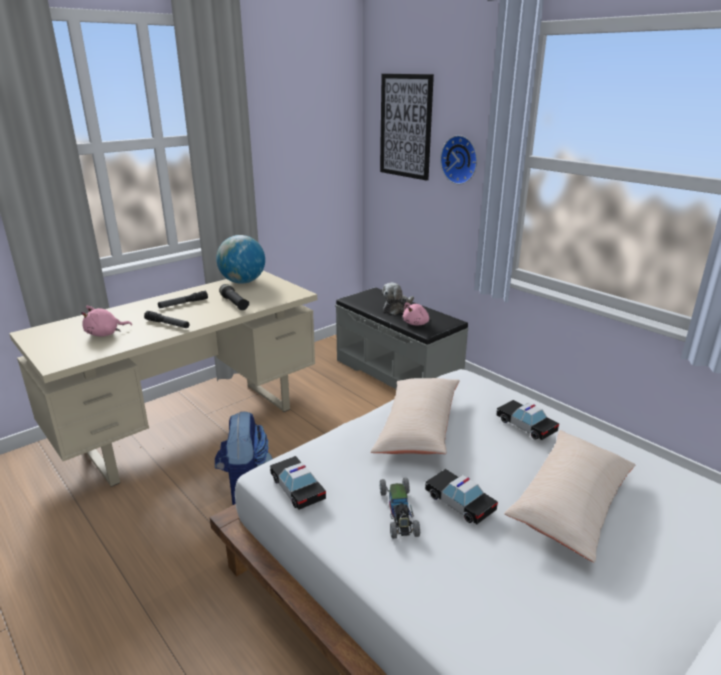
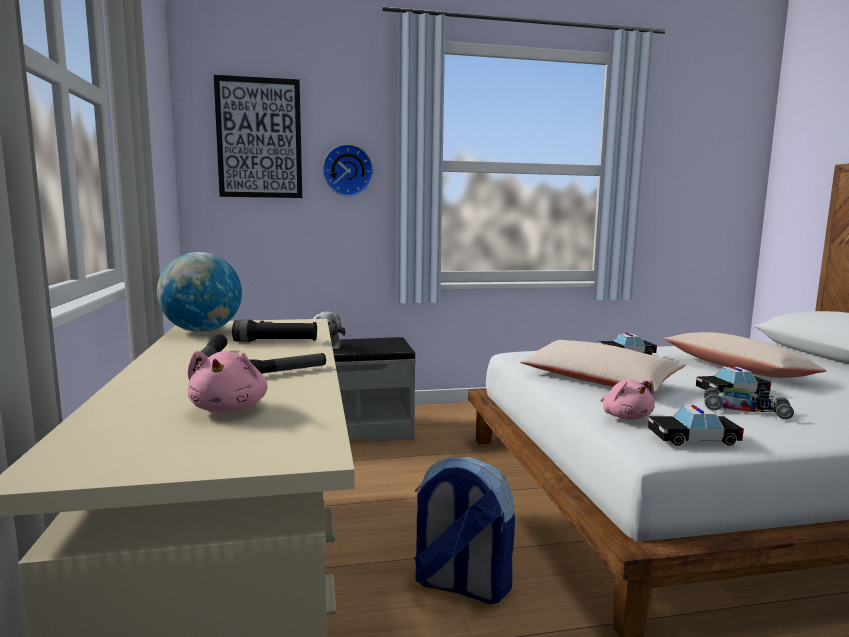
camera: 60 degrees left, 15 degrees down
(416, 323) = (375, 347): pink plush toy -> pink plush toy (625, 417)

